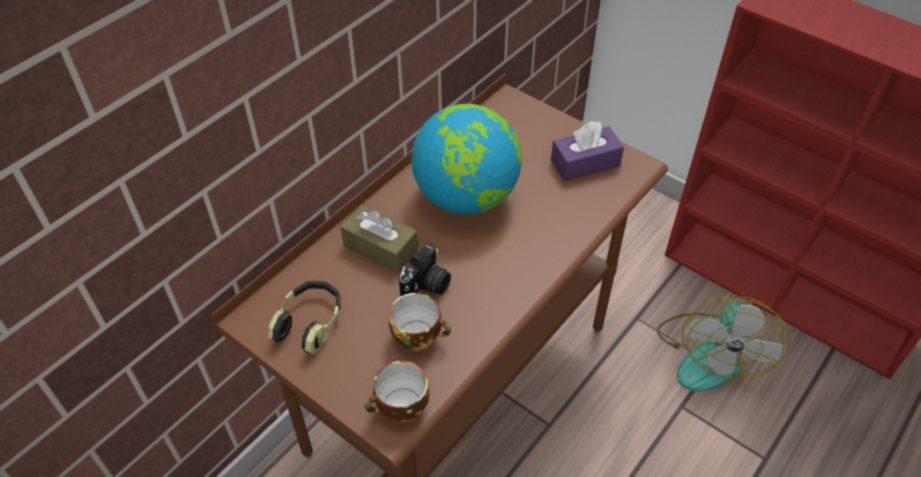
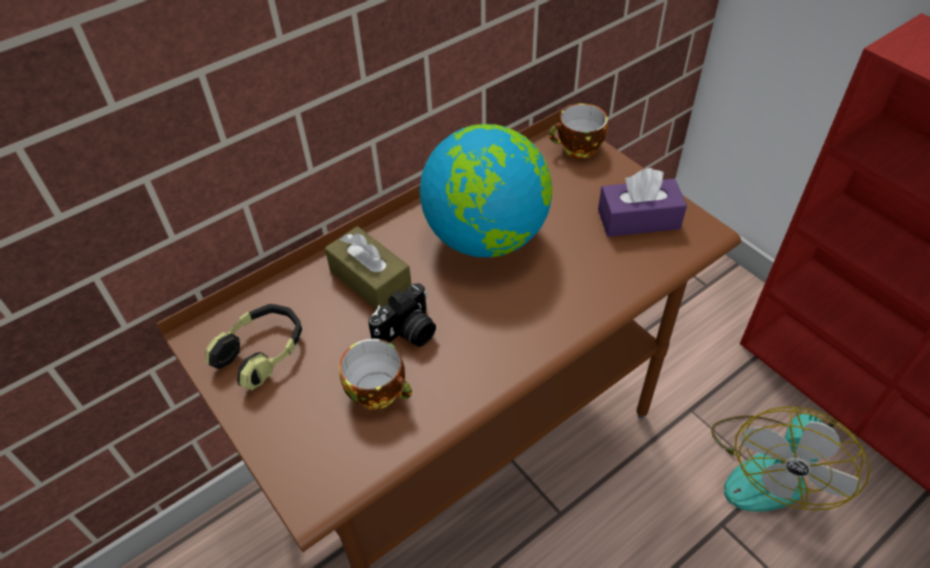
camera: 15 degrees right, 0 degrees up
(400, 408) = (329, 477): cup -> cup (578, 149)

